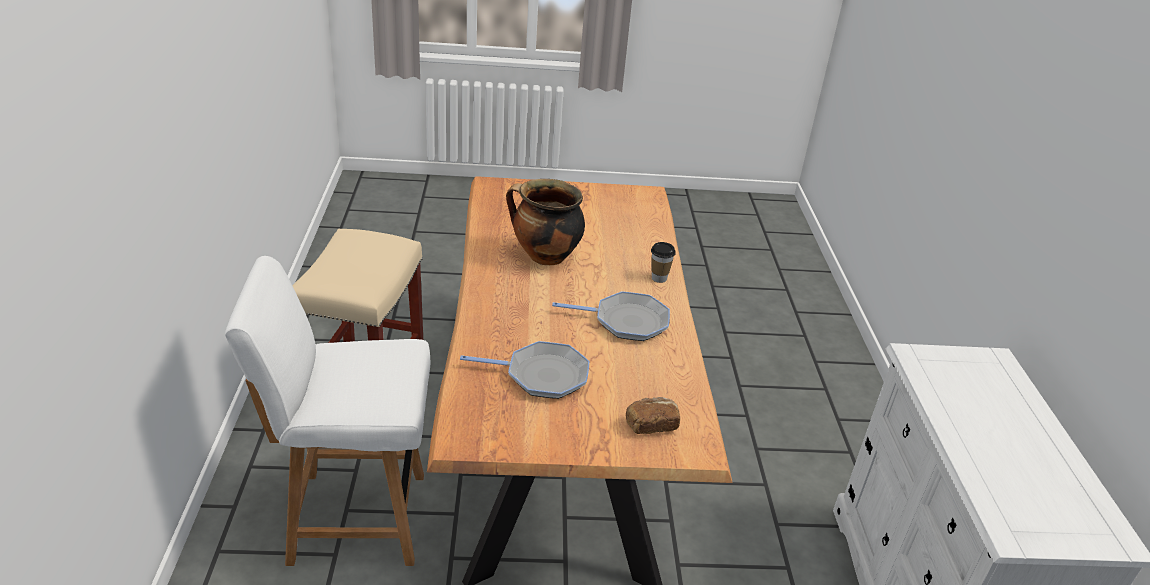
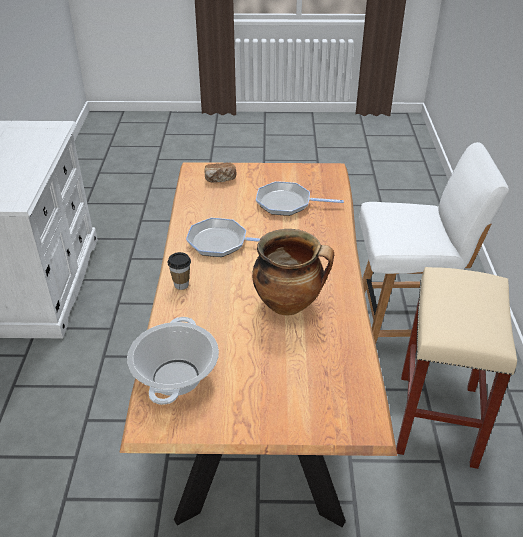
camera: 175 degrees left, 5 degrees up
(639, 214) = (175, 377): none -> cooking pot

